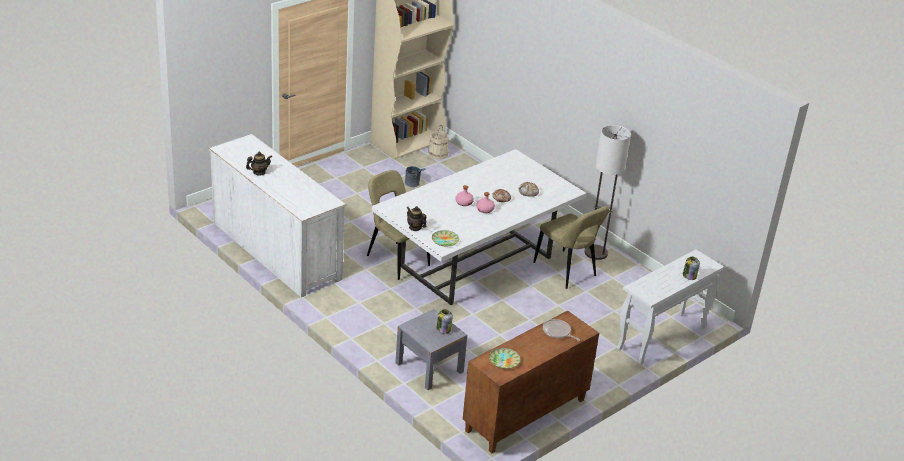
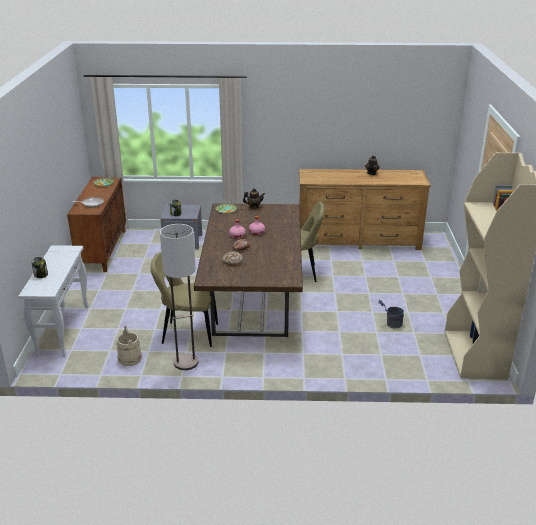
camera: 135 degrees right, 5 degrees down
(276, 250) = (358, 240): white dresser -> brown dresser
(438, 154) = (436, 361): beige bucket -> beige bucket (130, 358)
(474, 262) = (253, 300): white dining table -> brown dining table

